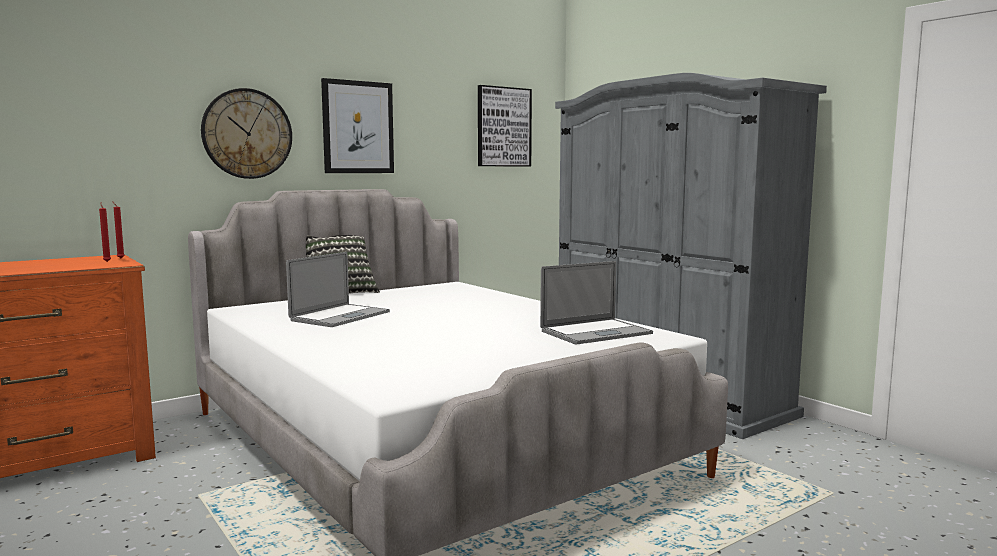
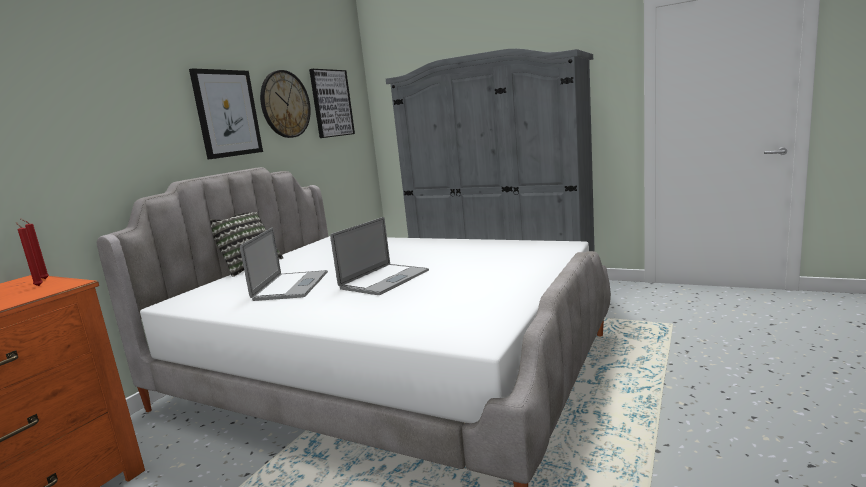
camera: 25 degrees left, 5 degrees up
(247, 134) = (132, 129): wall clock -> wall clock (285, 104)
(595, 332) = (513, 252): laptop -> laptop (384, 279)

